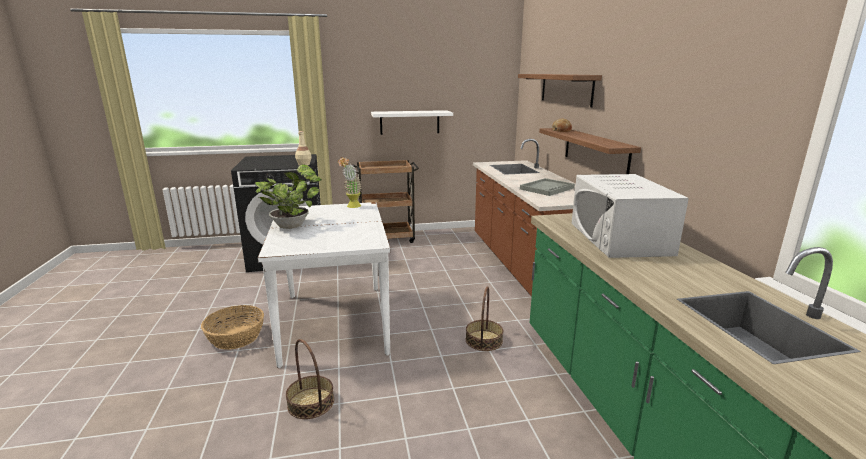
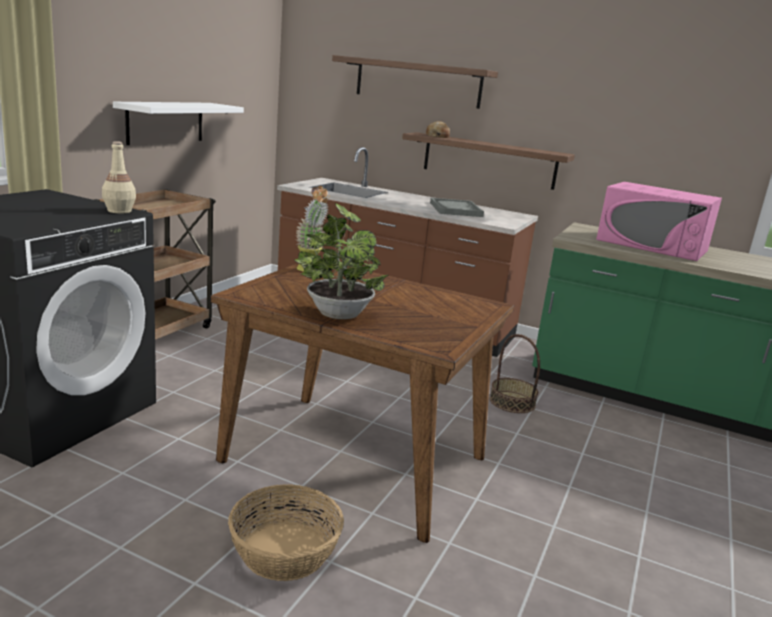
camera: 55 degrees left, 0 degrees up
(311, 403) = (537, 544): basket -> none
(334, 321) = (353, 458): white dining table -> brown dining table
(619, 238) = (652, 245): white microwave -> pink microwave

